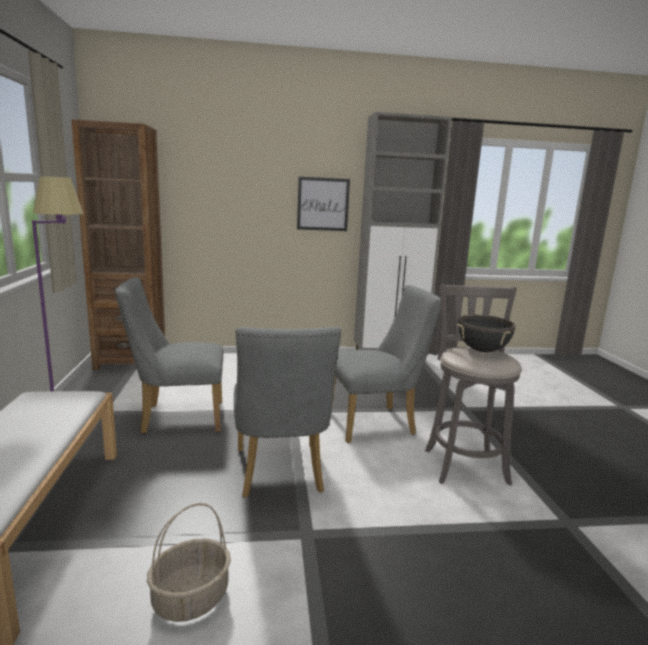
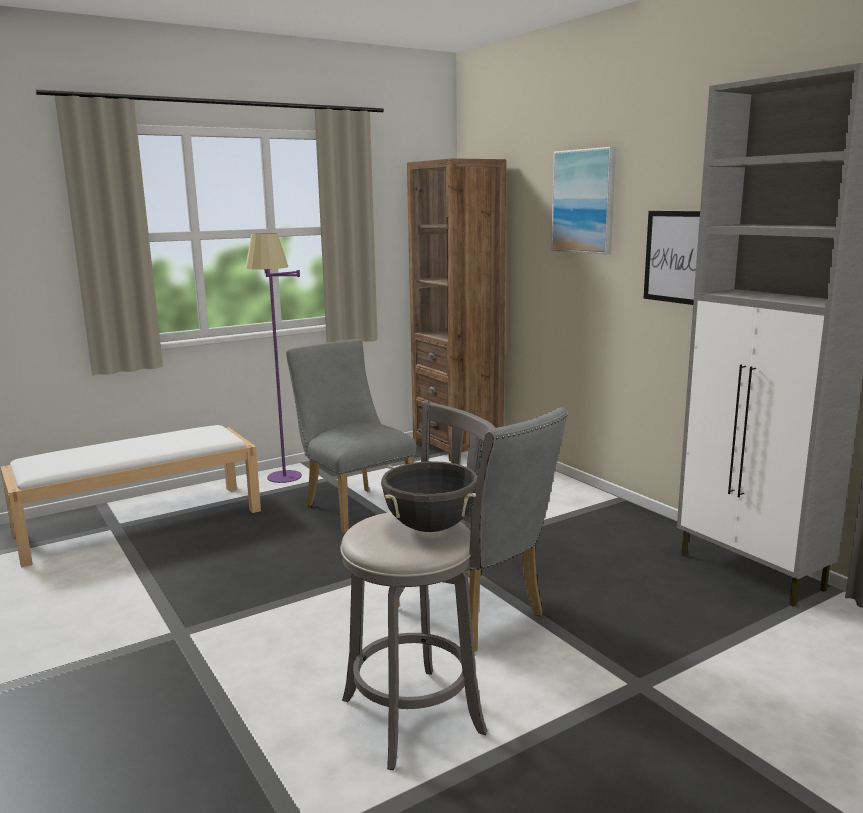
camera: 65 degrees right, 0 degrees up
(190, 599) = (72, 607): basket -> none
(241, 167) = (584, 201): none -> picture
(280, 475) = (281, 589): grey chair -> none

